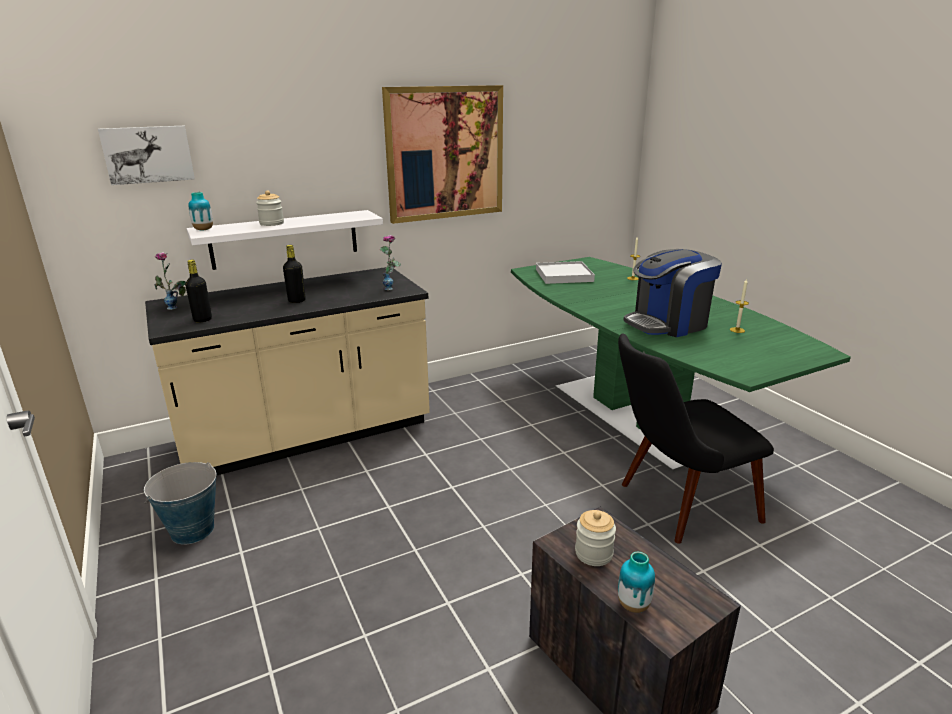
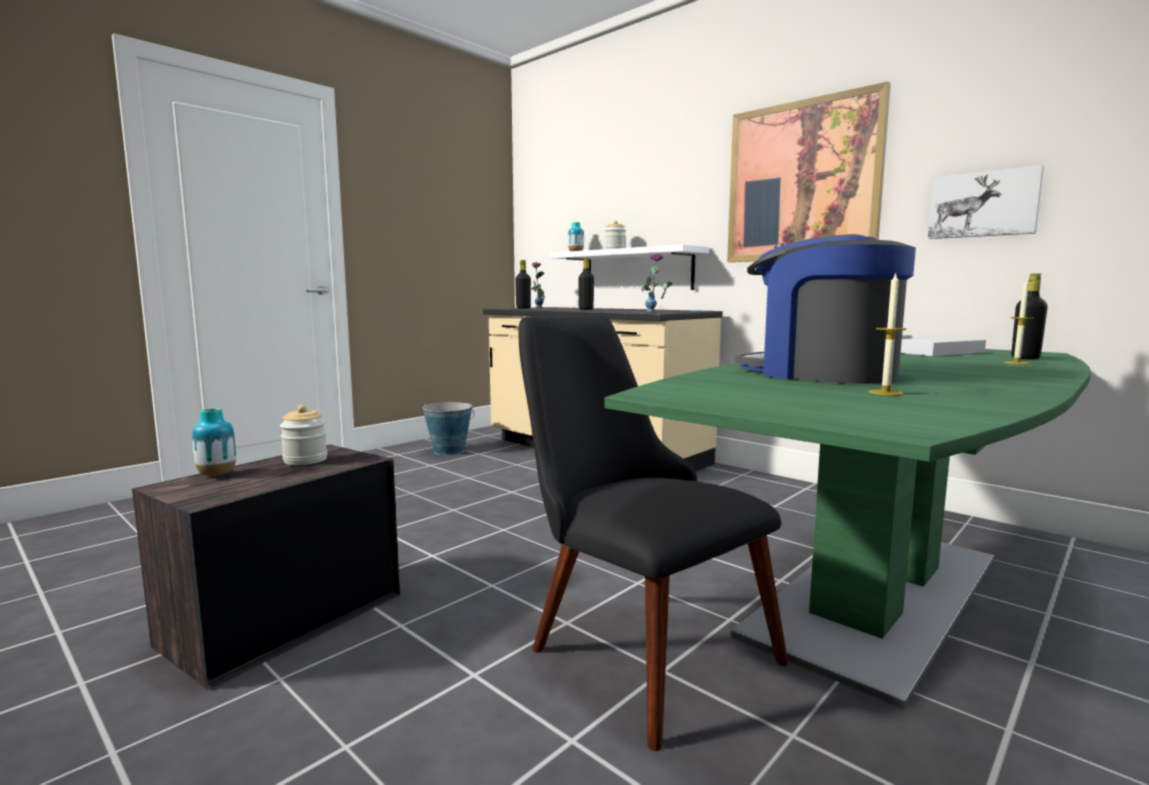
camera: 70 degrees right, 15 degrees down
(148, 154) = (567, 197): picture -> picture (983, 204)
(612, 270) = (1025, 358): none -> black bottle

